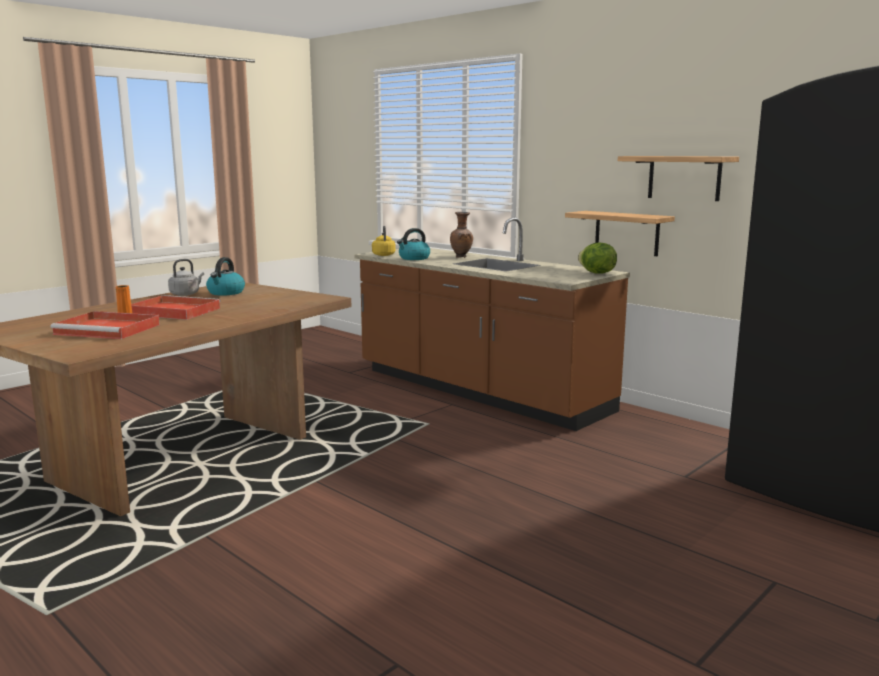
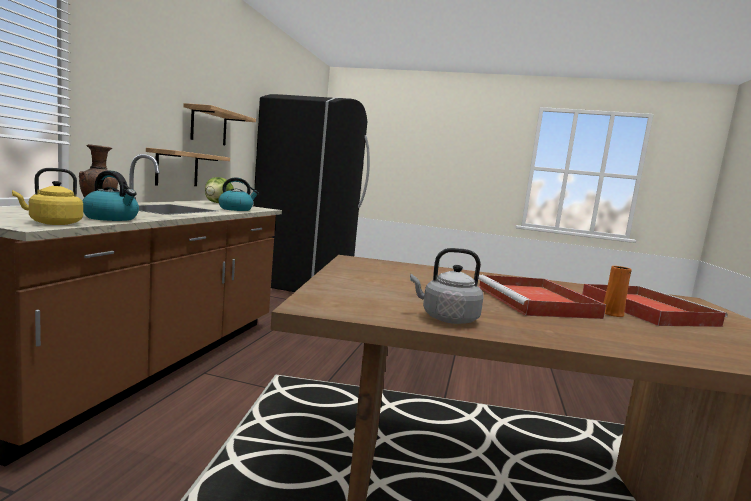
camera: 120 degrees left, 5 degrees down
(226, 293) = (395, 298): kettle -> kettle (236, 209)

